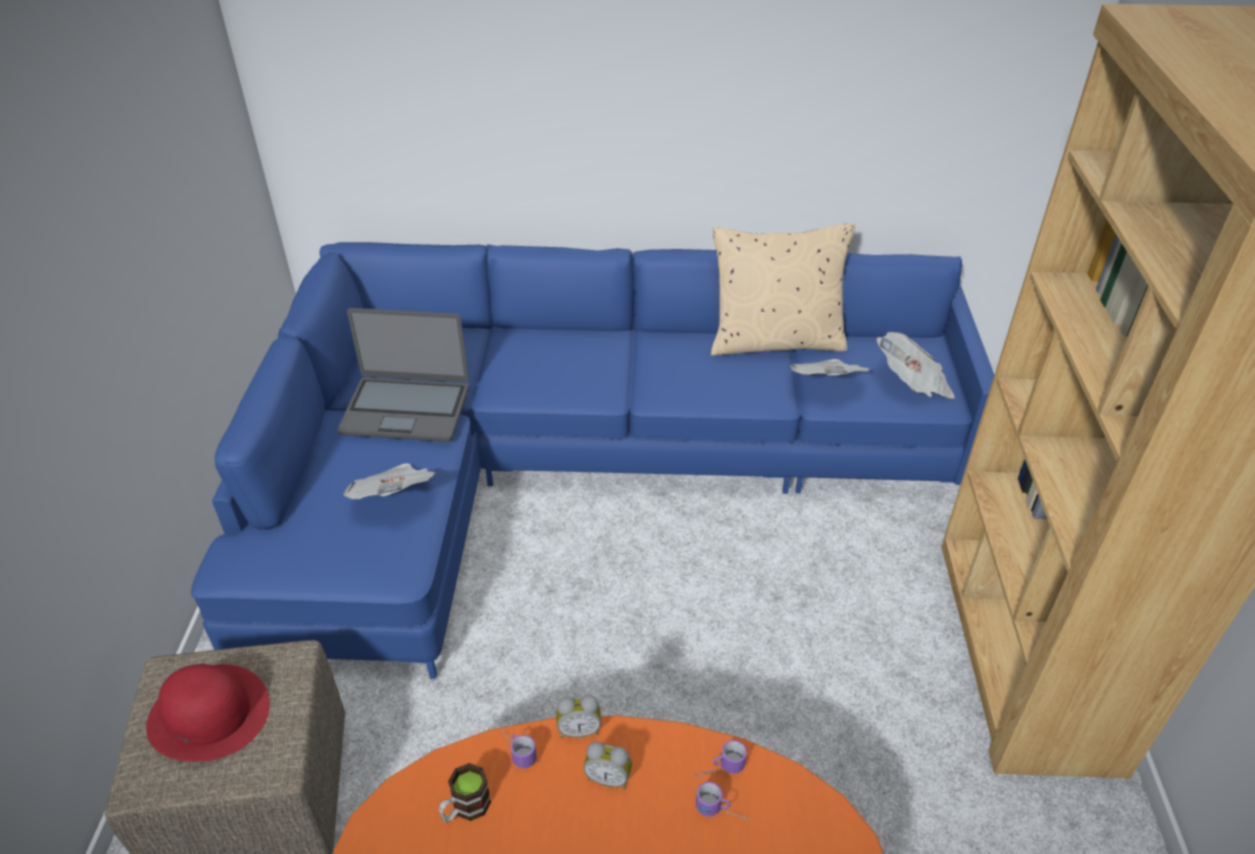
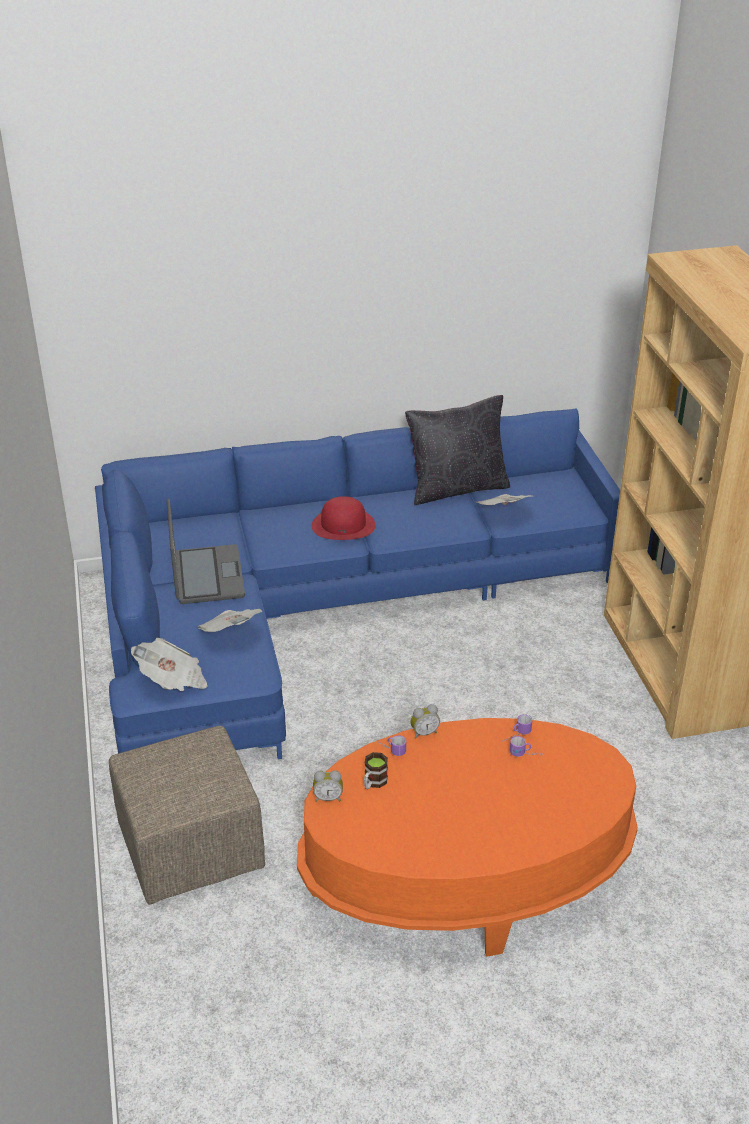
camera: 15 degrees left, 5 degrees down
(209, 714) = (177, 774): red hat -> red hat (343, 525)
(406, 409) = (207, 576): laptop -> laptop turned 90 degrees counterclockwise
(608, 777) = (452, 752): alarm clock -> alarm clock (328, 797)
(775, 340) = (457, 488): beige pillow -> black pillow
(912, 384) = (562, 503): newspaper -> newspaper (172, 680)

